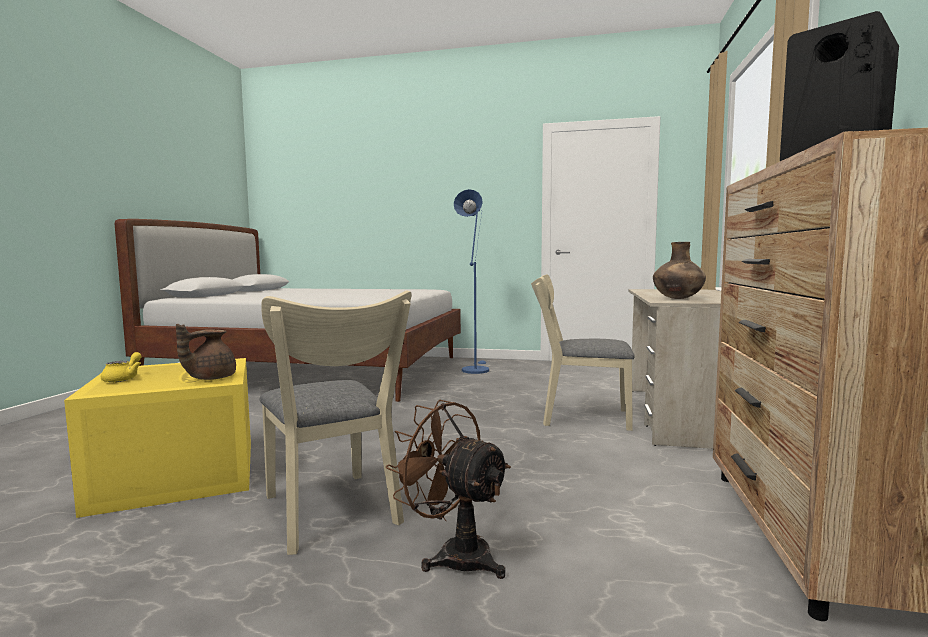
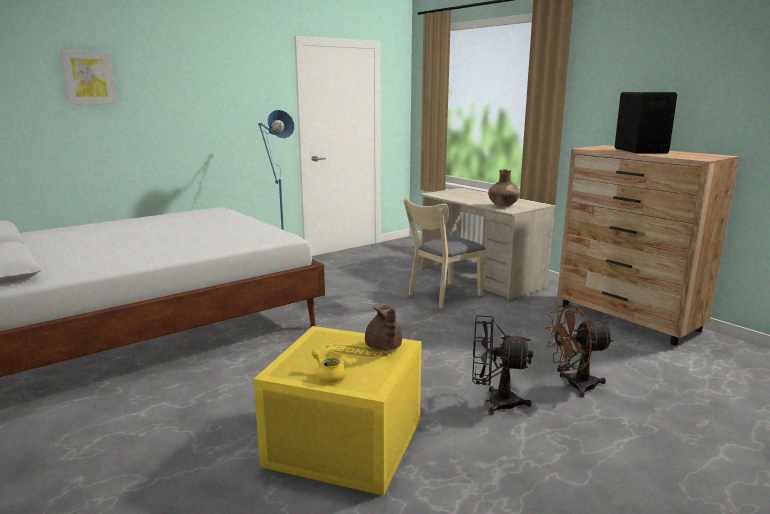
camera: 50 degrees left, 10 degrees up
(333, 514) = (494, 402): beige chair -> black fan
(356, 176) = (88, 77): none -> picture

